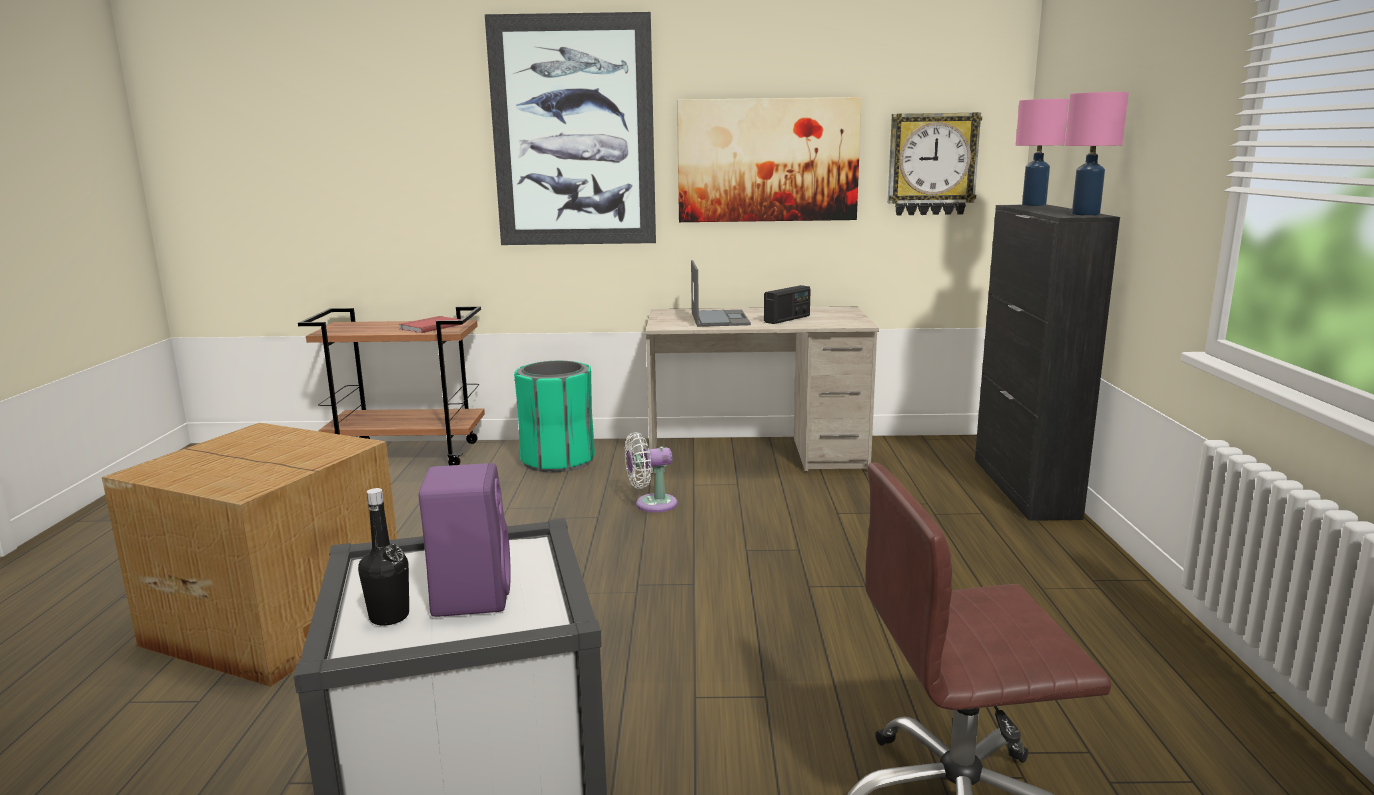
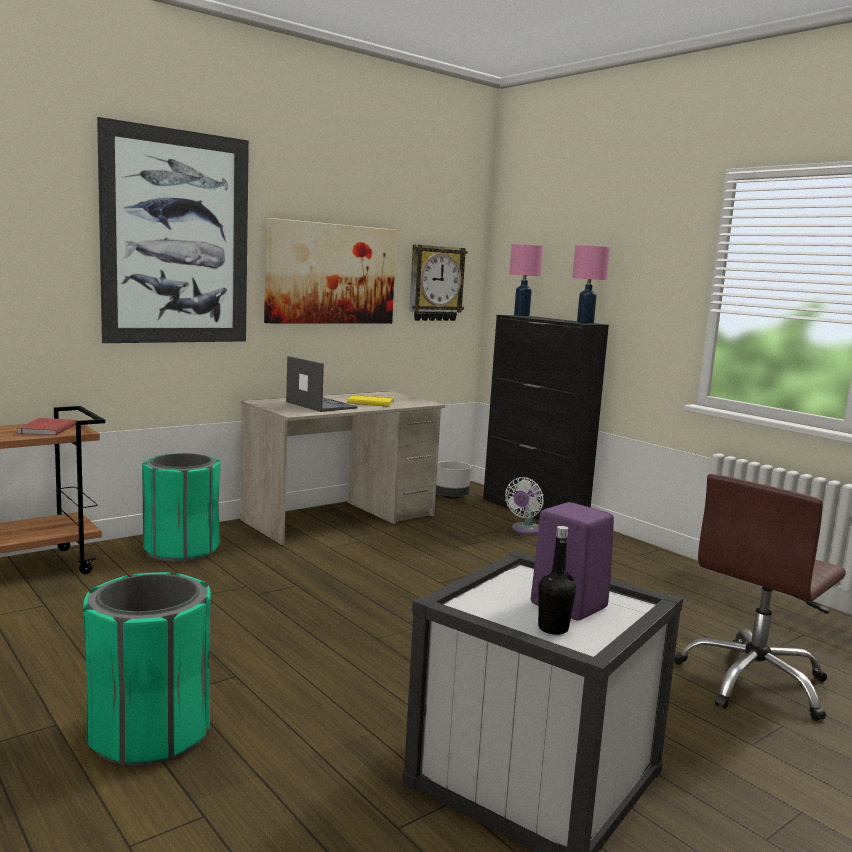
camera: 40 degrees left, 5 degrees down
(277, 618) = (149, 734): cardboard box -> green trash can
(651, 504) = (322, 567): white fan -> white fan (525, 530)
(787, 319) = (370, 402): radio -> yellow book
(935, 450) = (451, 496): none -> grey planter

